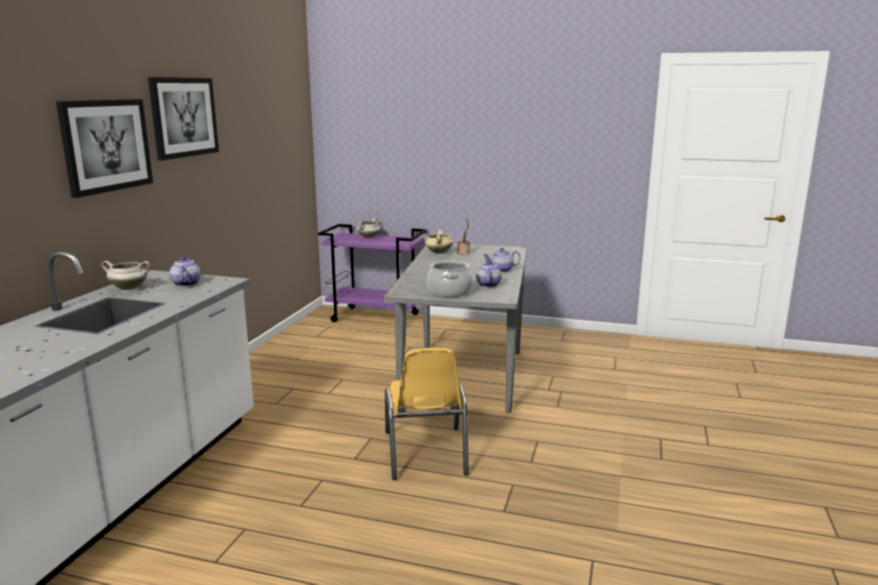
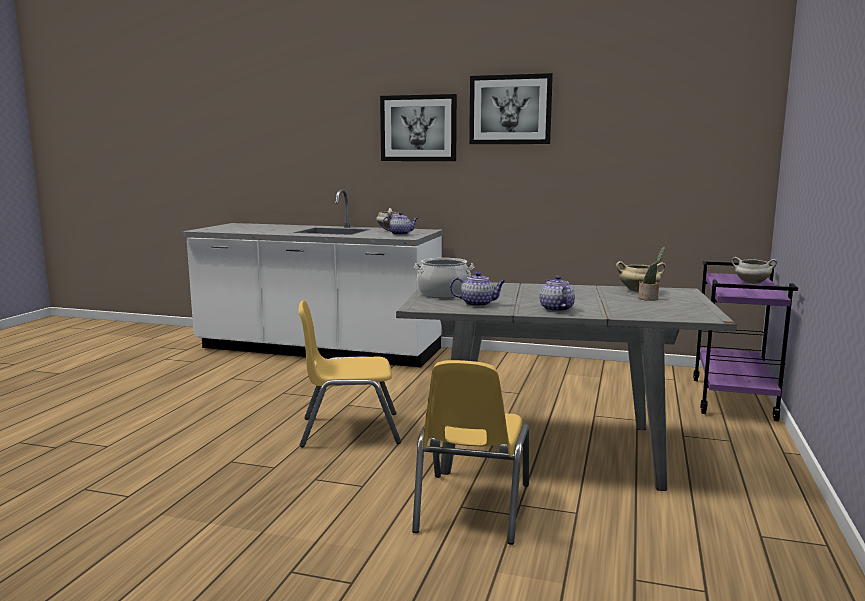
camera: 90 degrees right, 5 degrees down
(557, 403) = (471, 508): none -> yellow chair

